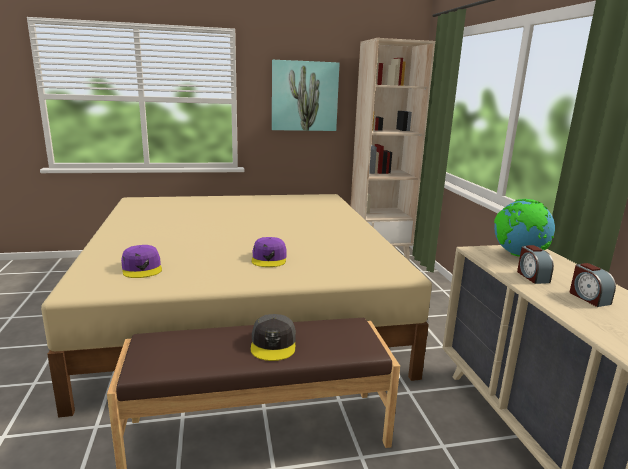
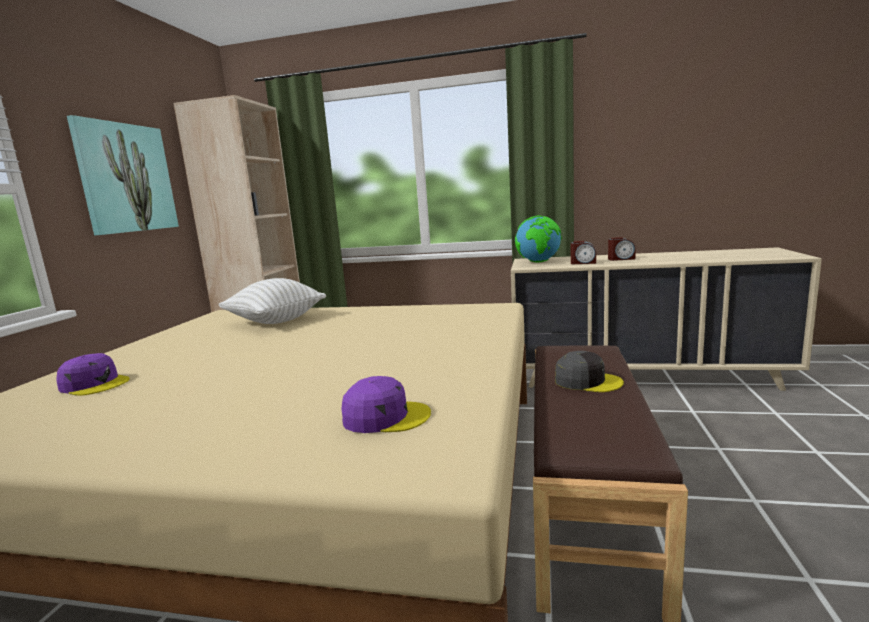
camera: 65 degrees left, 5 degrees down
(269, 258) = (419, 345): purple cap -> purple cap (95, 384)
(315, 212) = (276, 321): none -> white pillow

